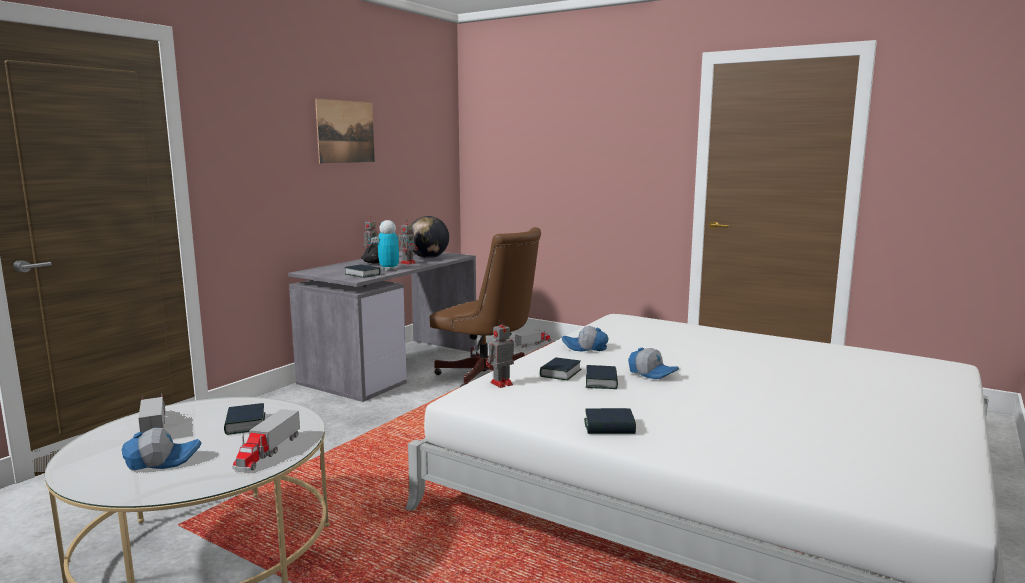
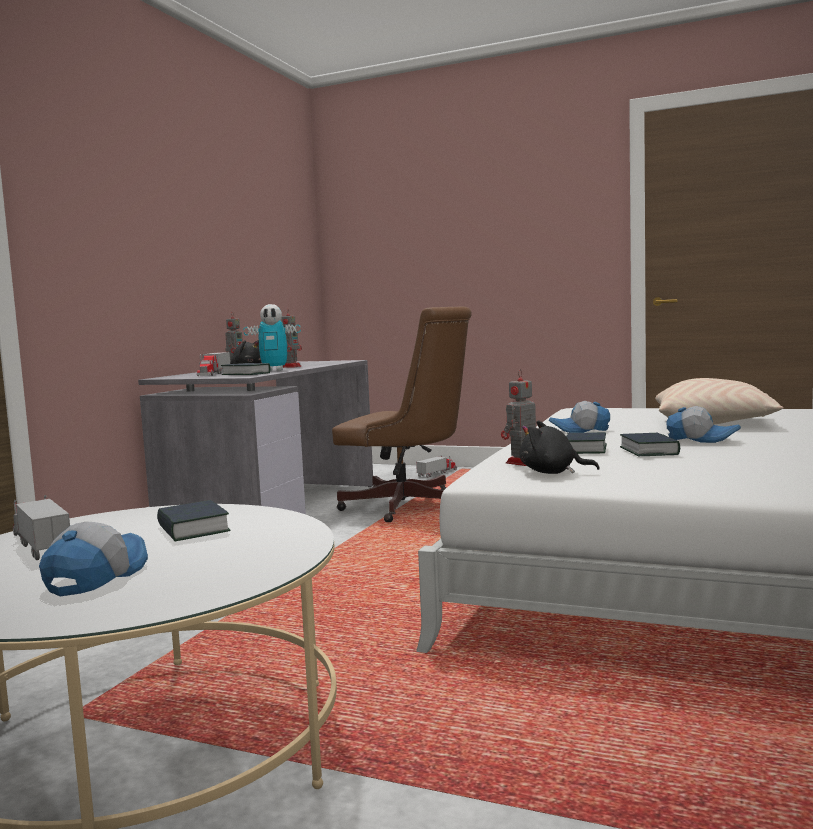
camera: 10 degrees left, 5 degrees down
(163, 460) = (95, 577): cap -> cap turned 45 degrees counterclockwise
(267, 452) = (264, 551): toy truck -> toy truck (214, 373)
(346, 131) = (198, 200): picture -> none
(389, 269) = (274, 370): toy robot -> toy robot turned 135 degrees counterclockwise
(428, 258) = (311, 363): globe -> none
(508, 398) = (552, 473): none -> black plush toy
(609, 427) = (728, 483): book -> none
(689, 353) = (714, 423): none -> beige pillow

